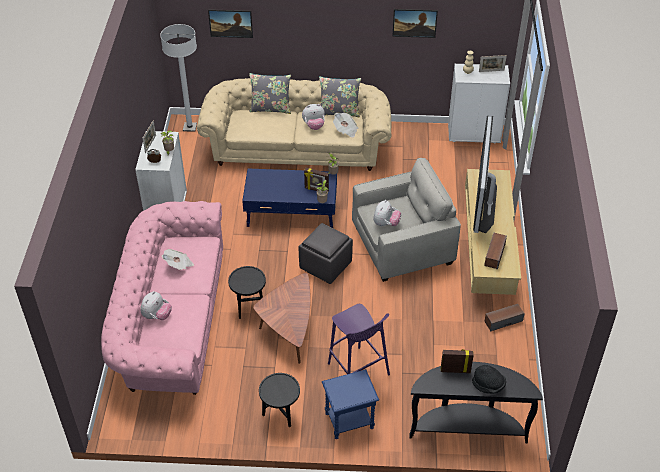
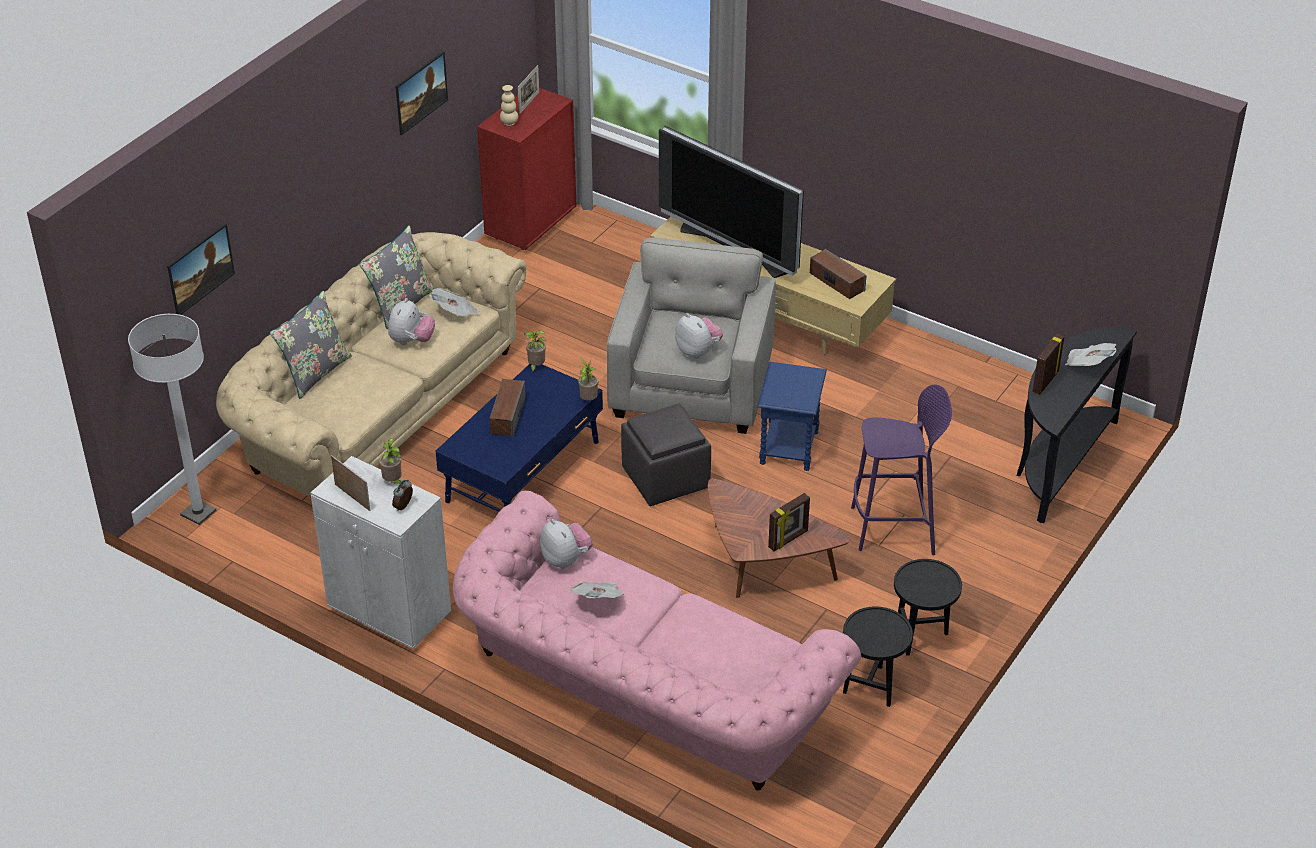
camera: 60 degrees left, 5 degrees down
(157, 316) = (686, 665): plush toy -> plush toy (566, 559)
(249, 307) = (685, 592): black side table -> black side table (872, 685)
(316, 190) = (555, 396): picture frame -> picture frame (788, 540)
(349, 421) = (977, 569): blue side table -> blue side table (790, 447)
(474, 135) = (531, 225): white cabinet -> red cabinet
(488, 385) = (1088, 364): black hat -> newspaper
(503, 321) = (905, 355): speaker -> speaker (507, 415)

